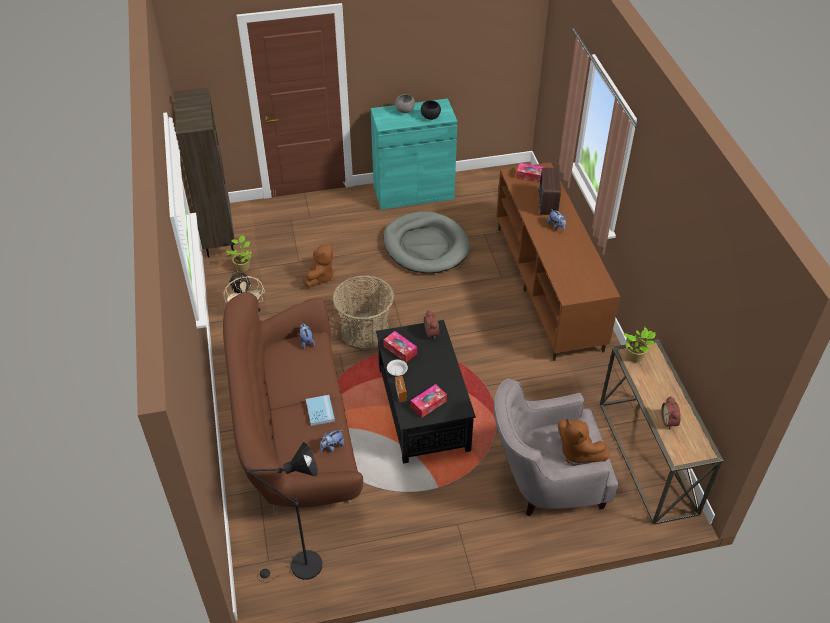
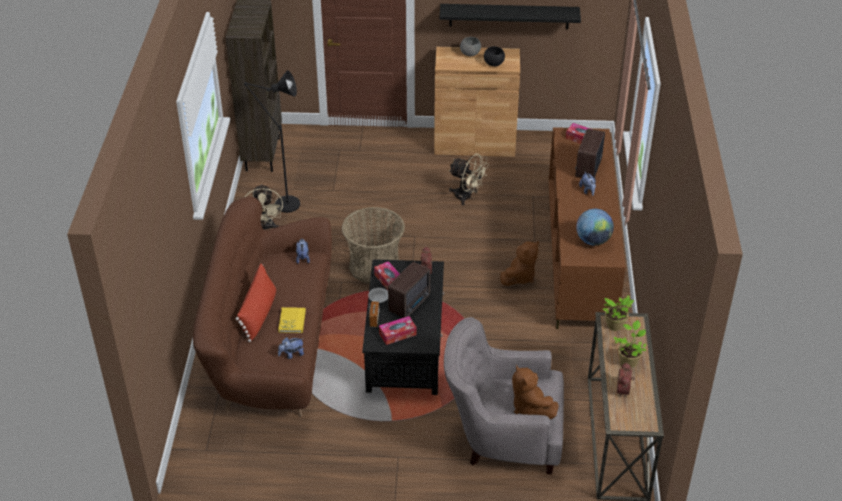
camera: 15 degrees right, 5 degrees down
(243, 267) = (276, 185): potted plant -> potted plant (628, 361)
(284, 410) = (259, 314): none -> red pillow
(300, 567) = (233, 462): black floor lamp -> black floor lamp (282, 205)
(320, 277) = (348, 208): brown plush toy -> brown plush toy (519, 277)
(320, 411) = (292, 321): blue book -> yellow book
(413, 192) = (474, 143): turquoise cabinet -> brown cabinet
(426, 246) = (467, 197): grey dog bed -> beige fan
(429, 369) = (410, 303): none -> radio
(436, 69) = (509, 16): none -> black shelf
(581, 275) = (593, 240): none -> globe

